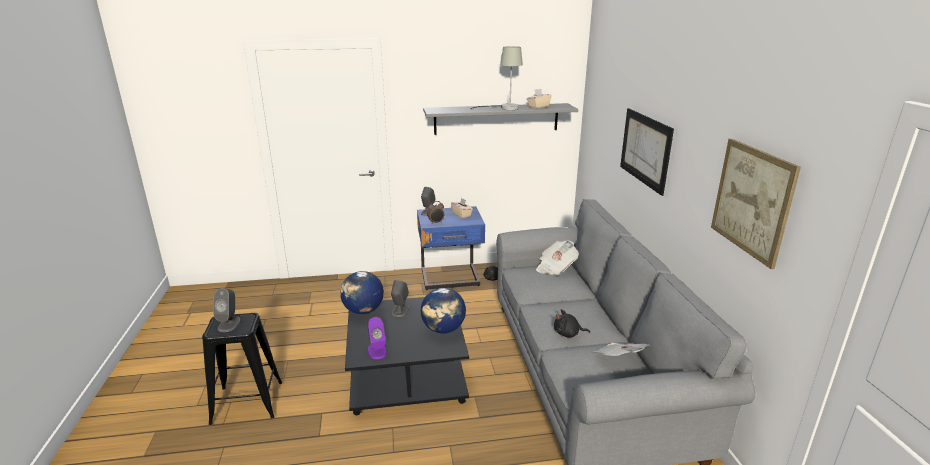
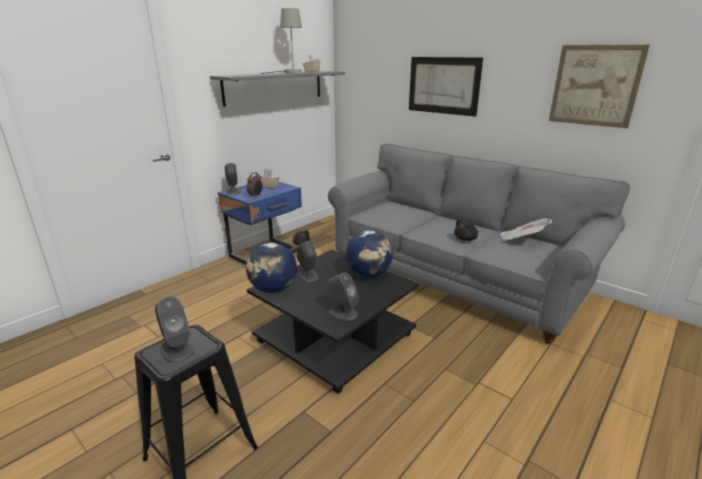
camera: 40 degrees left, 0 degrees up
(377, 351) = (342, 313): purple speaker -> grey speaker
(555, 268) = (388, 205): newspaper -> none

